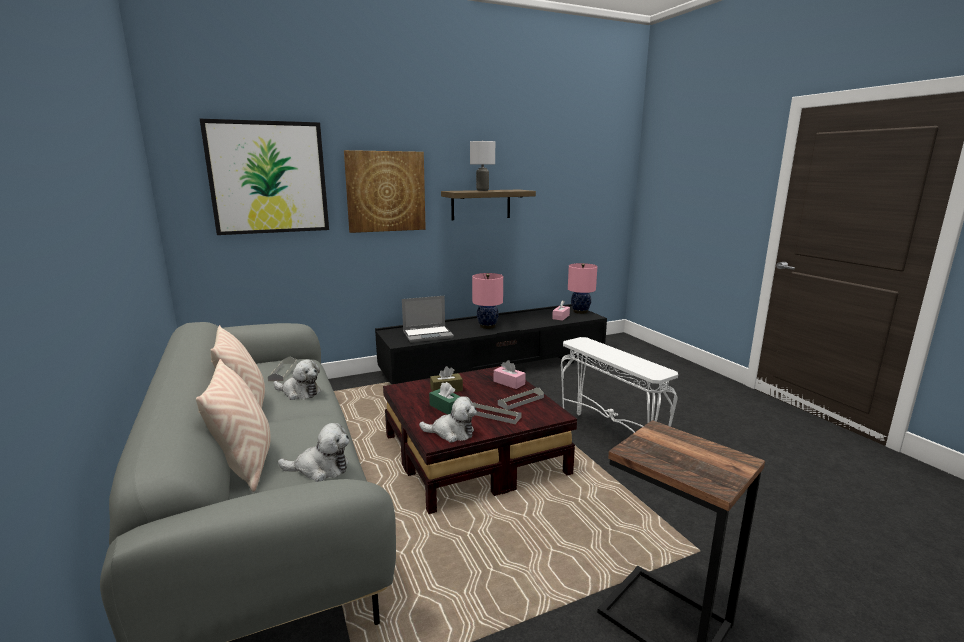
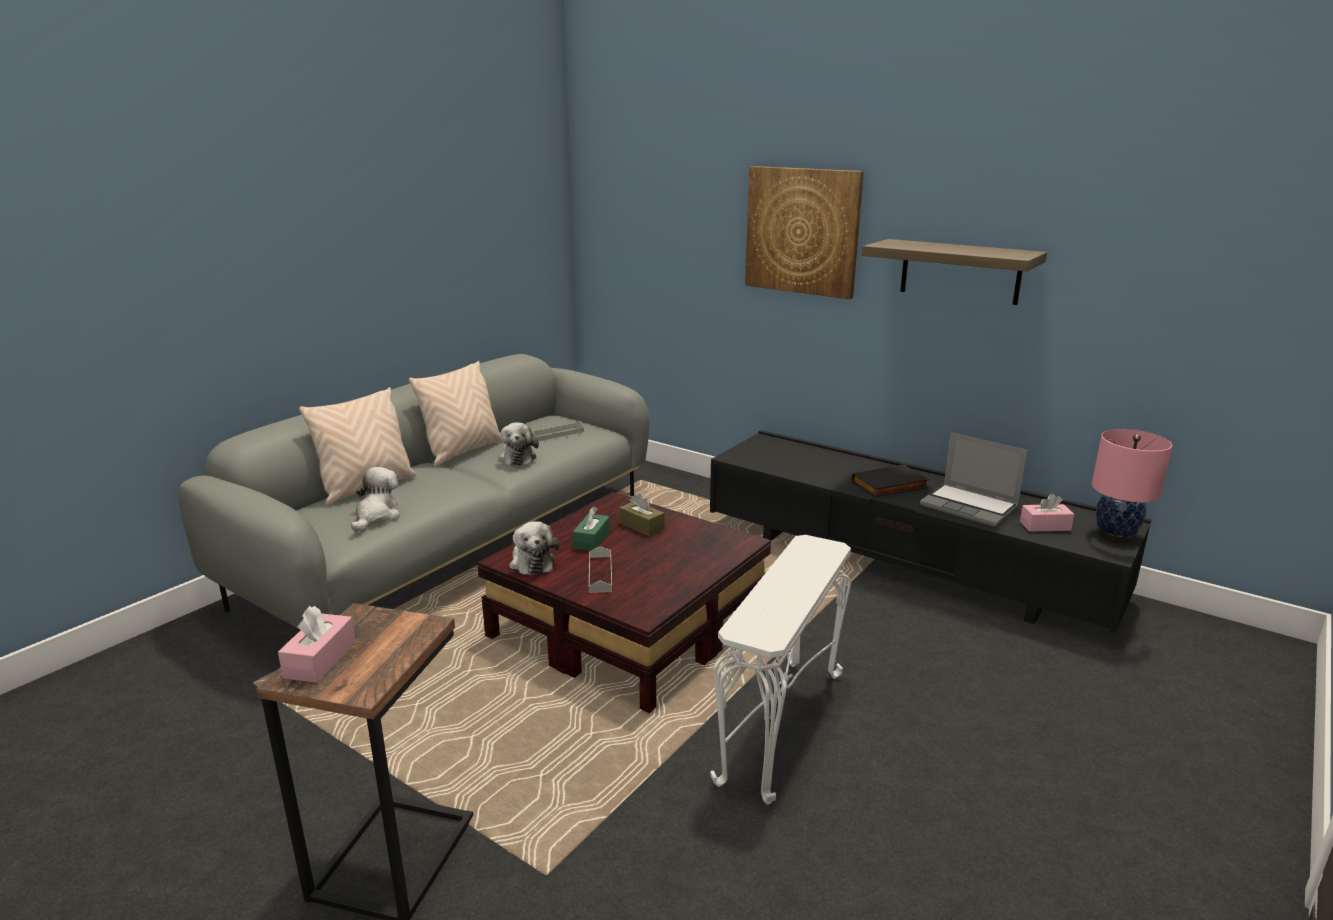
camera: 60 degrees right, 5 degrees up
(268, 178) = (667, 199): picture -> none
(320, 469) = (376, 516): plush toy -> plush toy turned 135 degrees counterclockwise
(428, 335) = (790, 462): laptop -> laptop (970, 506)
(482, 190) = (945, 246): white table lamp -> none
(487, 326) = (890, 486): pink table lamp -> black book
(509, 383) = (709, 558): pink tissue box -> pink tissue box (320, 660)
(521, 401) = (660, 580): grey tray -> none

